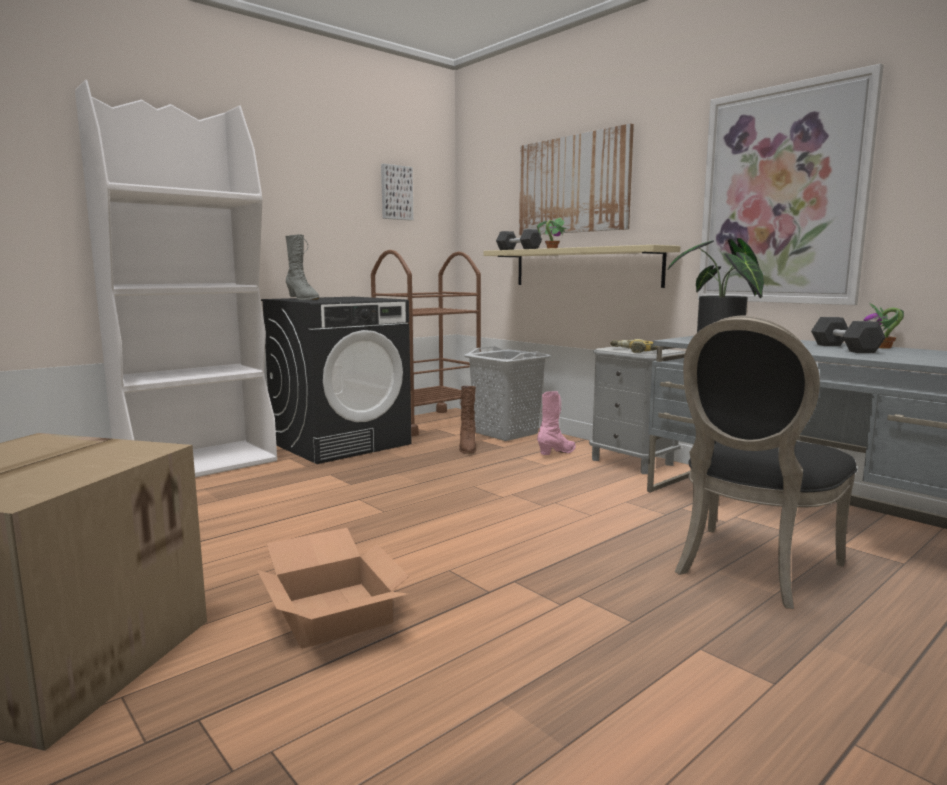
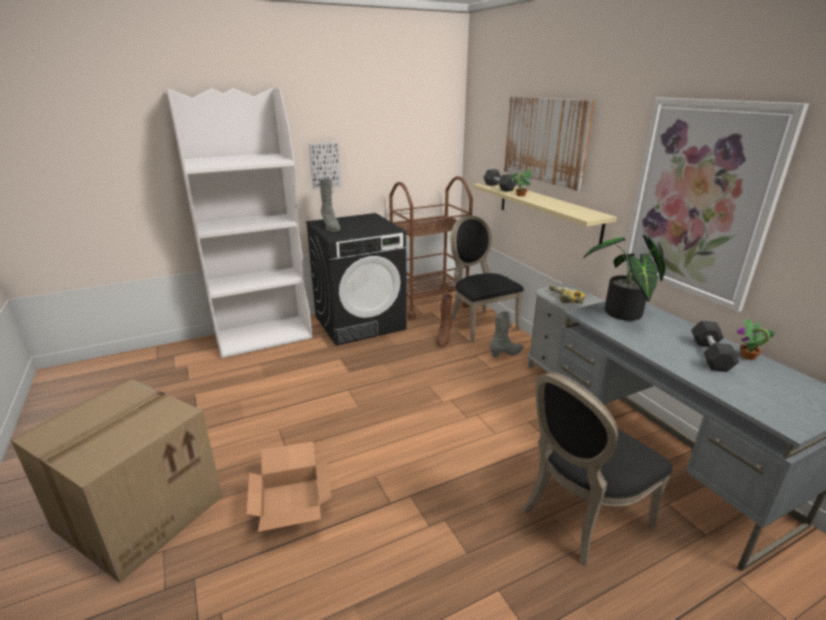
camera: 15 degrees right, 15 degrees up
(396, 193) = (412, 128): picture -> picture (324, 165)
(506, 433) = (479, 323): grey laundry basket -> black chair
(557, 453) = (506, 354): pink boot -> grey boot

